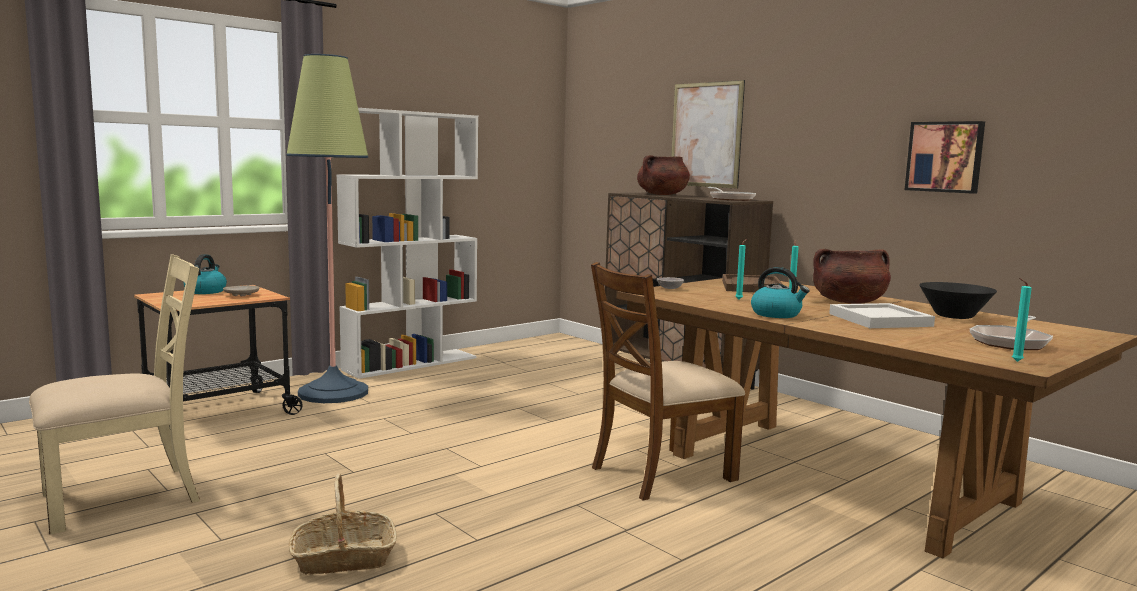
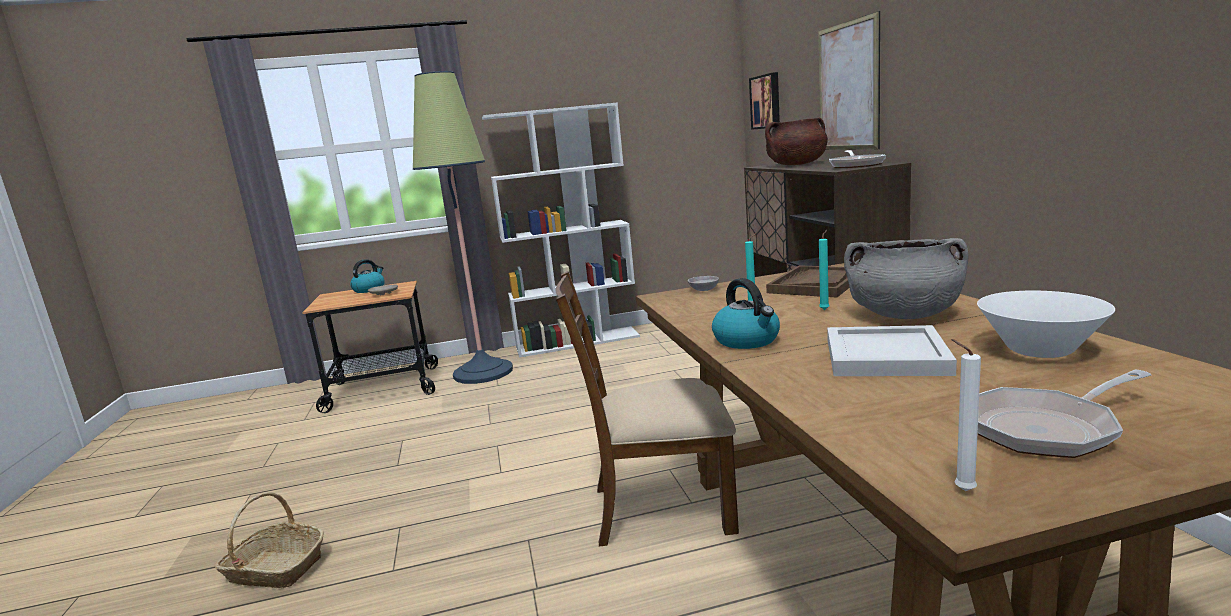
camera: 30 degrees right, 5 degrees up
(124, 497) = (232, 469): beige chair -> none
(848, 302) = (904, 315): brown cooking pot -> grey cooking pot
(945, 157) = (1124, 77): picture -> picture (766, 101)
(954, 316) = (1040, 350): black bowl -> white bowl
(1015, 361) = (961, 490): turquoise candle -> white candle

